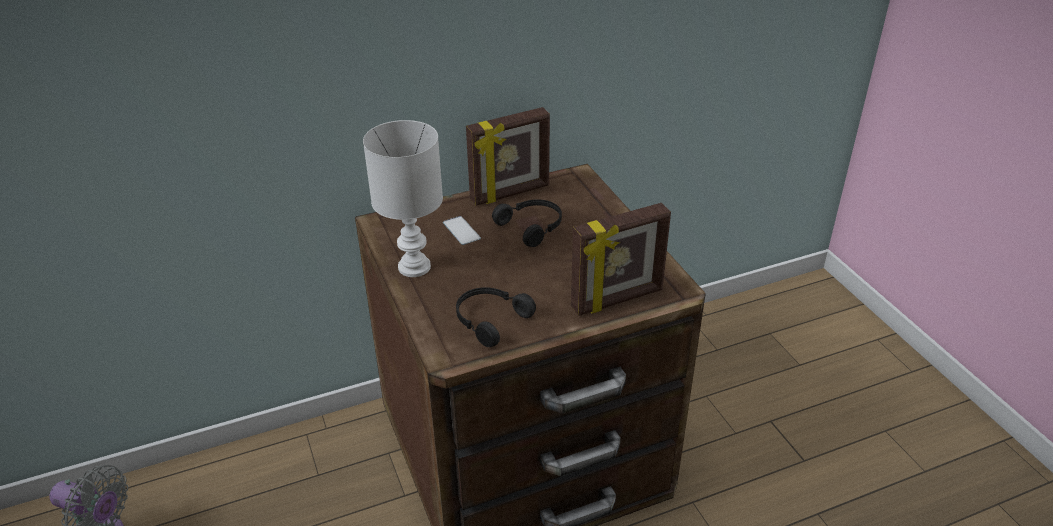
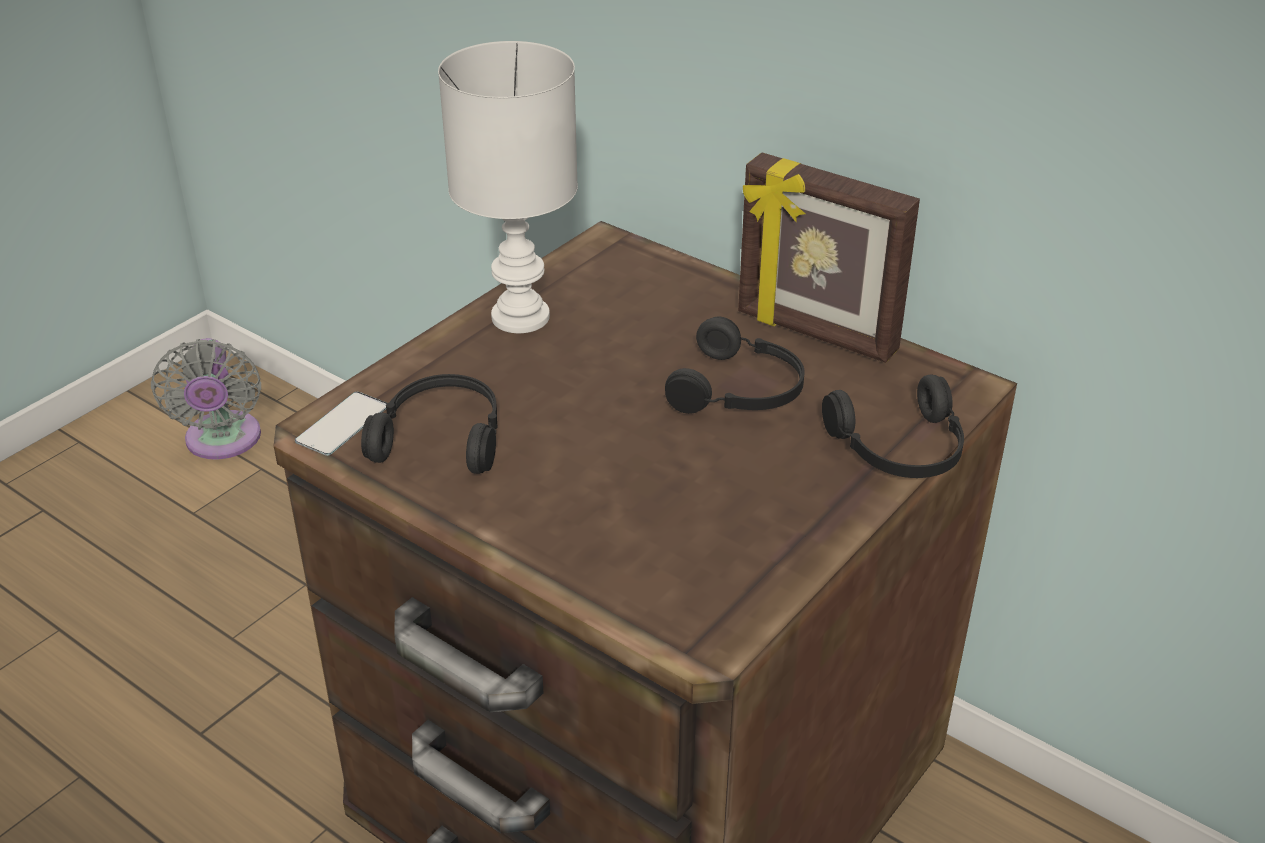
camera: 60 degrees right, 0 degrees up
(461, 231) = (656, 324): phone -> phone (342, 424)
(605, 204) = (900, 450): none -> black headphones
(617, 300) = (610, 563): picture frame -> none

